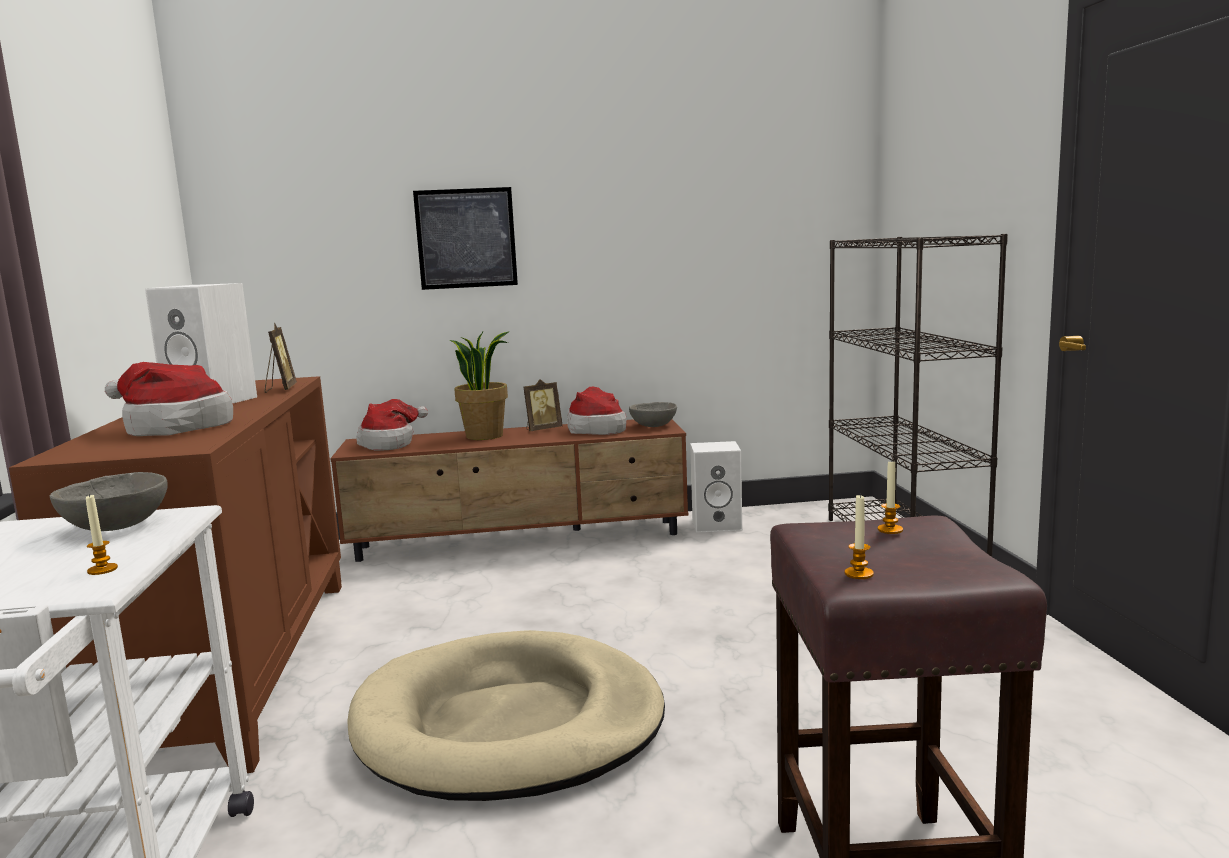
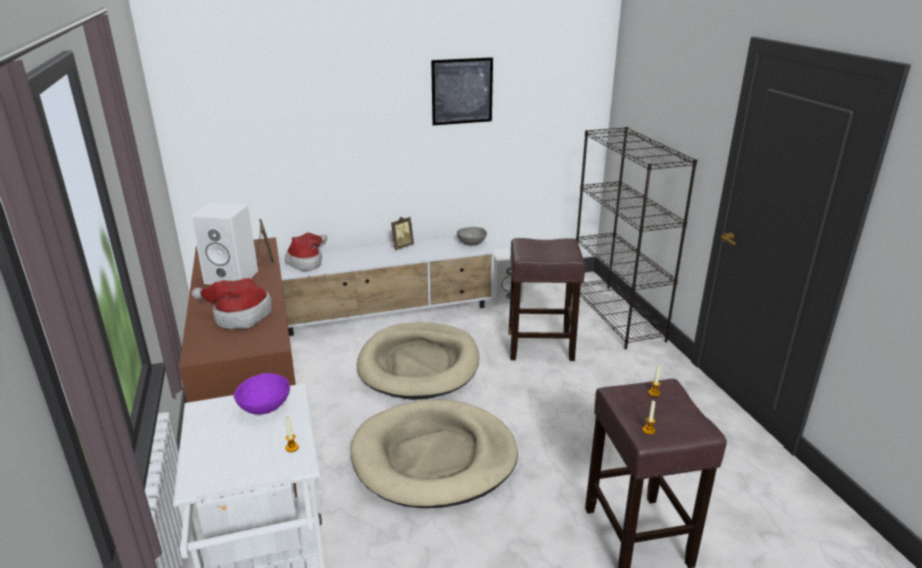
camera: 10 degrees left, 15 degrees up
(115, 527) = (264, 408): grey bowl -> purple bowl
(466, 238) = (350, 124): picture -> picture (462, 91)
(485, 436) = (366, 253): potted plant -> none
(521, 540) = (389, 314): brown tv stand -> white tv stand
(541, 599) = (419, 364): none -> beige dog bed
(597, 429) = (437, 247): hat -> none
(759, 581) = (541, 346): none -> brown stool

